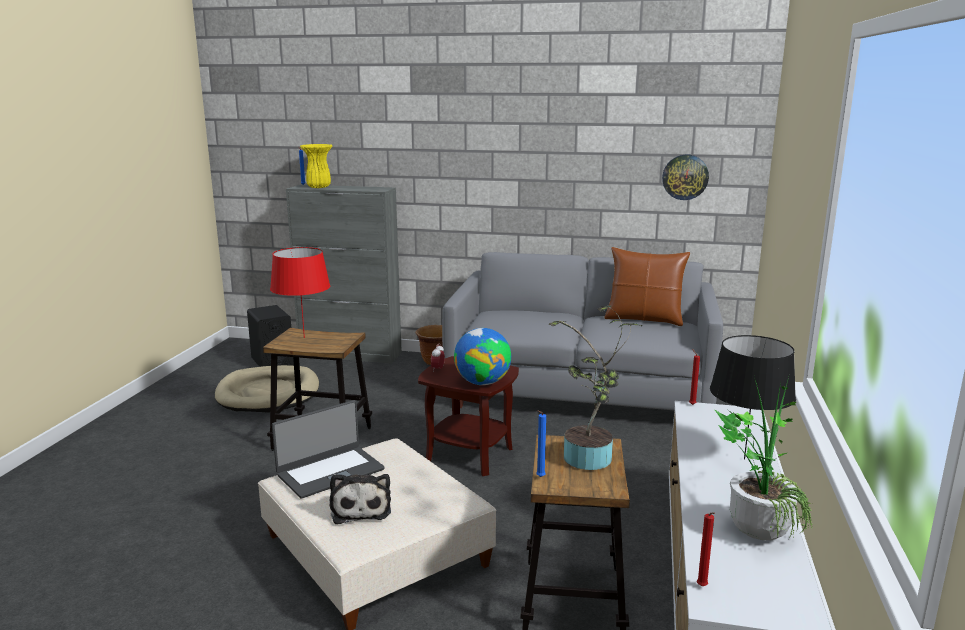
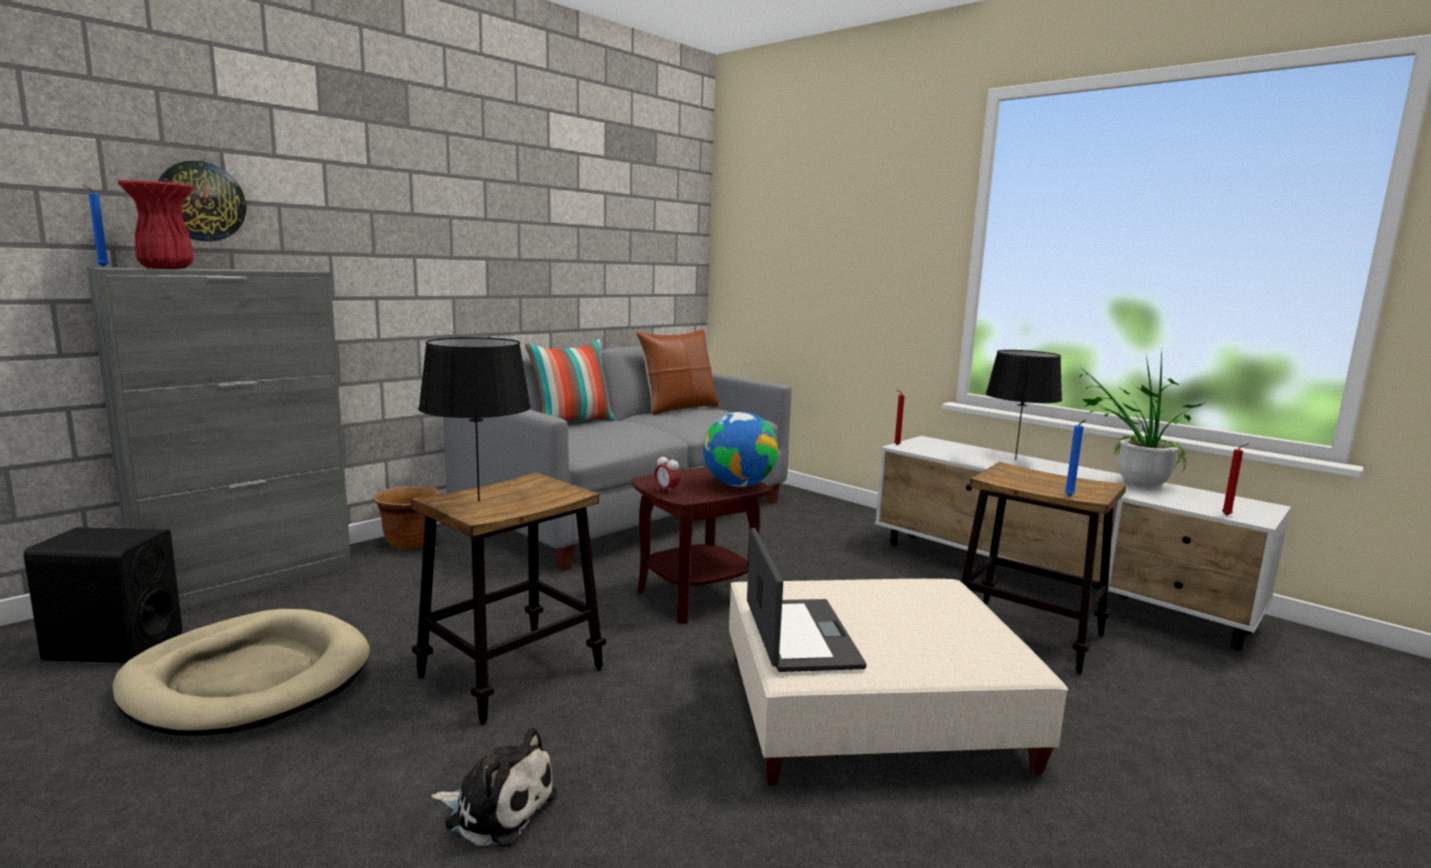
camera: 60 degrees left, 5 degrees down
(304, 337) = (478, 500): red table lamp -> black table lamp
(319, 187) = (167, 268): yellow vase -> red vase
(361, 508) = (915, 639): plush toy -> plush toy (496, 808)
(537, 310) = (572, 423): none -> pillow
(589, 461) = (1042, 477): potted plant -> none
(685, 177) = (651, 255): wall clock -> wall clock (201, 201)

